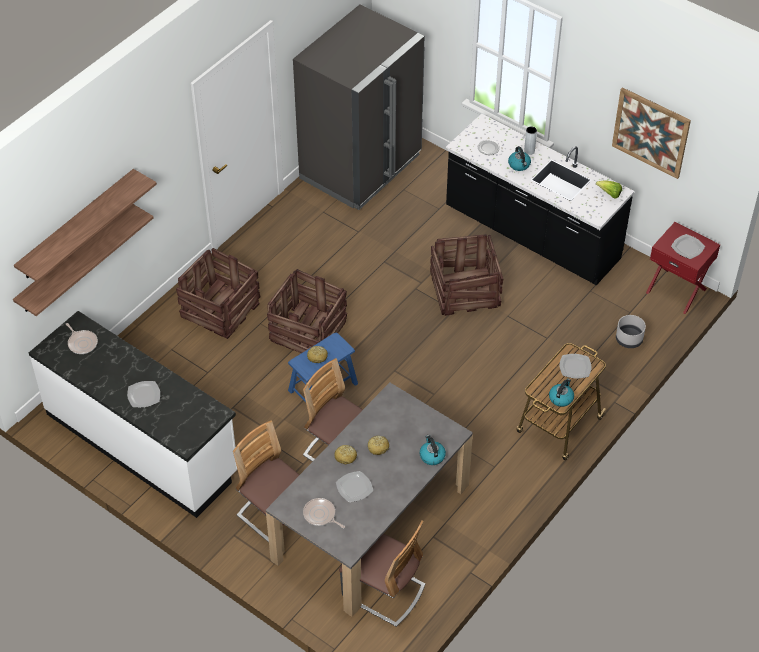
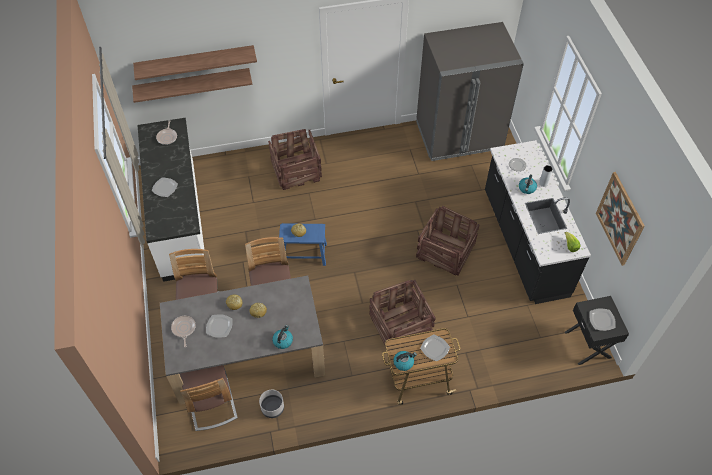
camera: 40 degrees right, 5 degrees up
(308, 332) = (329, 215): crate -> crate (399, 326)
(629, 339) = (521, 355): grey planter -> grey planter (272, 408)
(676, 290) = (588, 344): red nightstand -> black nightstand

